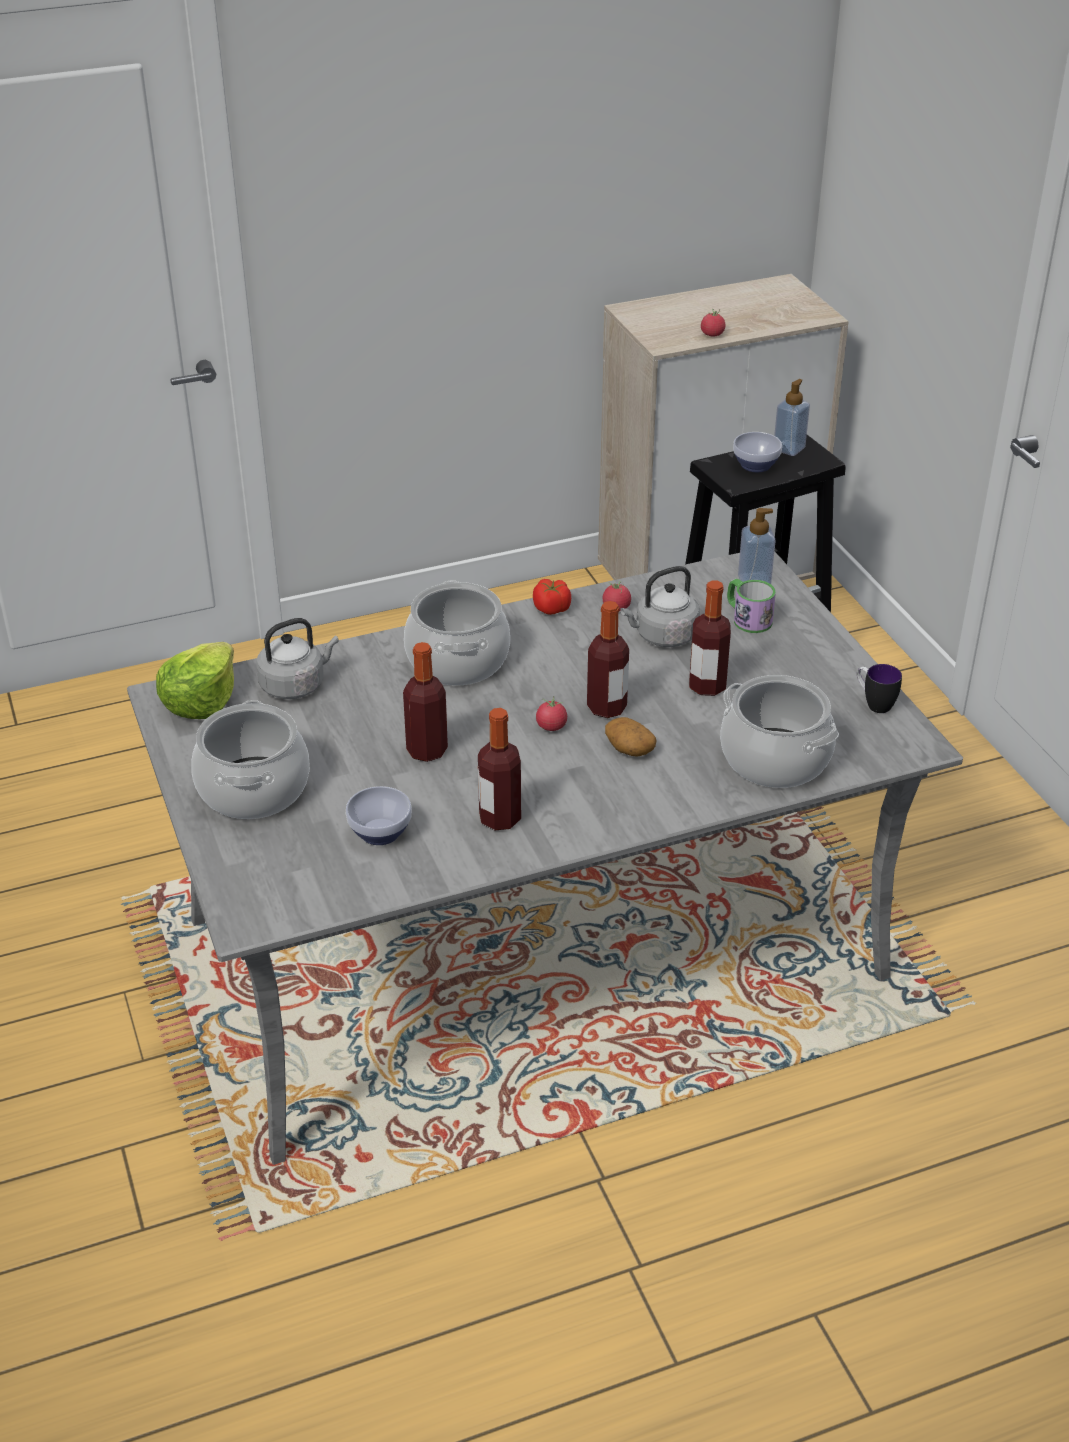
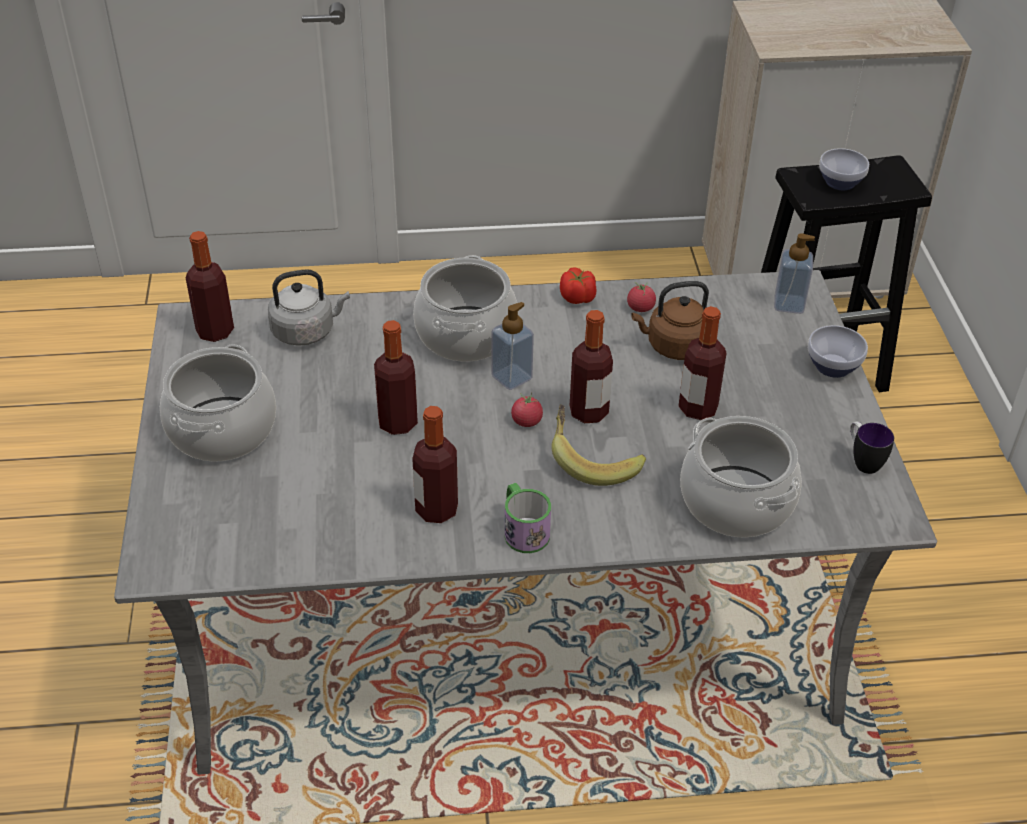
camera: 15 degrees right, 5 degrees up
(201, 701) = (215, 331): lettuce -> bottle
(380, 834) = (317, 502): bowl -> bowl (833, 367)
(629, 748) = (593, 460): potato -> banana
(663, 636) = (674, 346): grey kettle -> brown kettle
(712, 334) = (827, 45): tomato -> none
(747, 618) = (766, 343): mug -> mug (523, 529)
(789, 448) = (880, 170): soap dispenser -> soap dispenser (511, 377)

